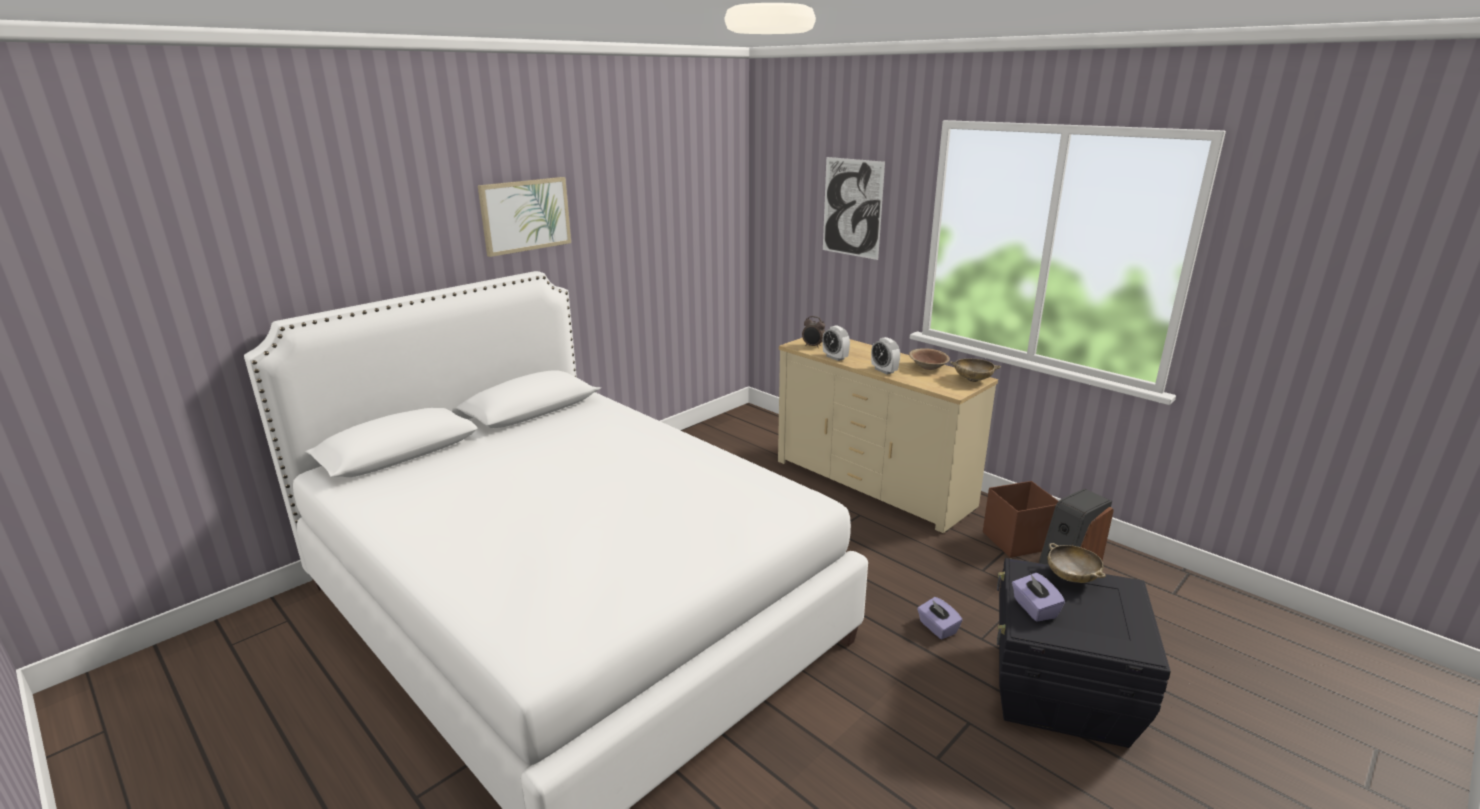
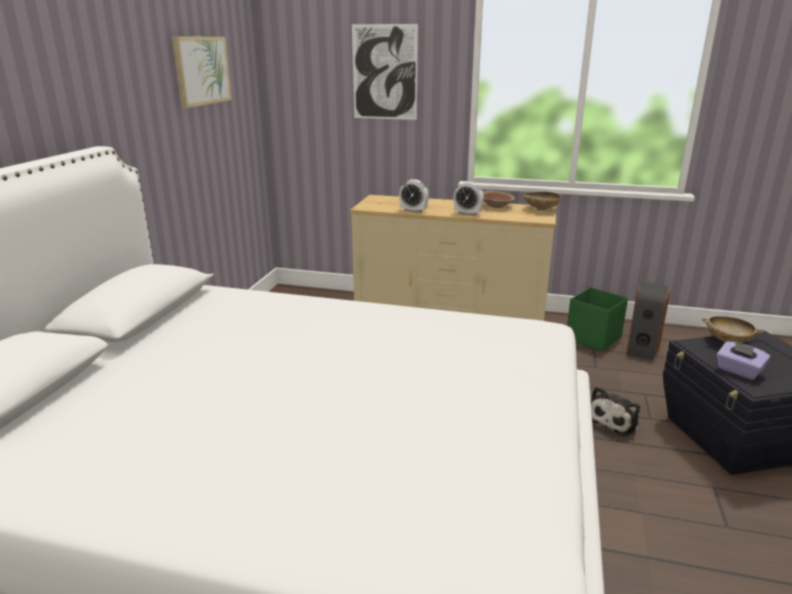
camera: 30 degrees left, 0 degrees up
(525, 215) = (73, 75): picture -> picture (201, 70)
(813, 346) = (381, 206): alarm clock -> none
(937, 628) = (614, 421): purple tissue box -> plush toy
(1016, 541) = (592, 338): brown storage box -> green storage box

